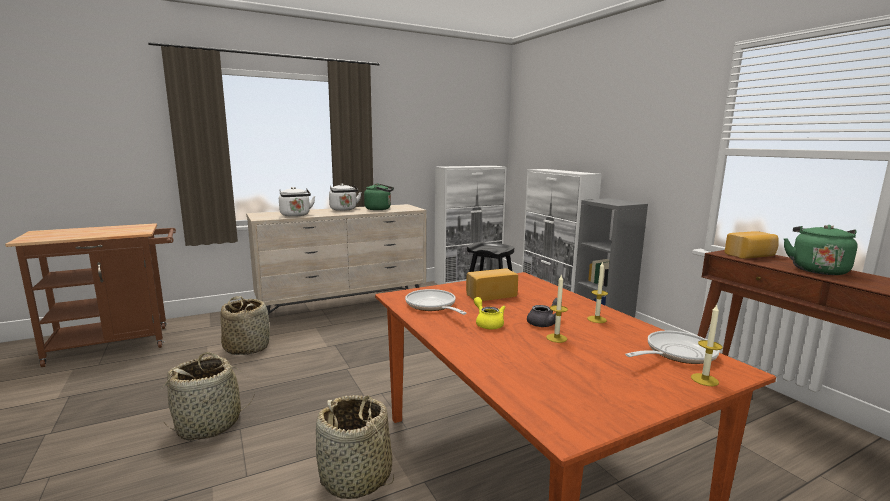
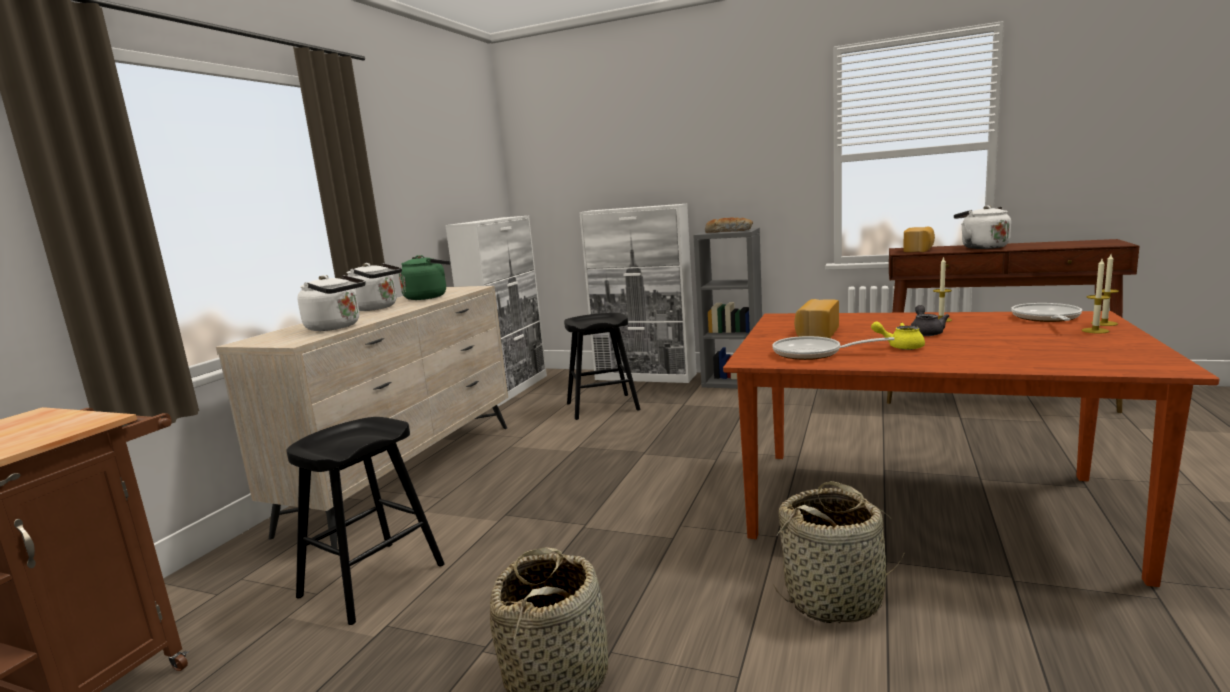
camera: 40 degrees left, 0 degrees up
(247, 347) = (372, 581): basket -> black stool
(556, 338) = (970, 336): candle -> candle (1095, 330)
(610, 202) = (729, 231): none -> bread
(817, 270) = (981, 247): green kettle -> white kettle

